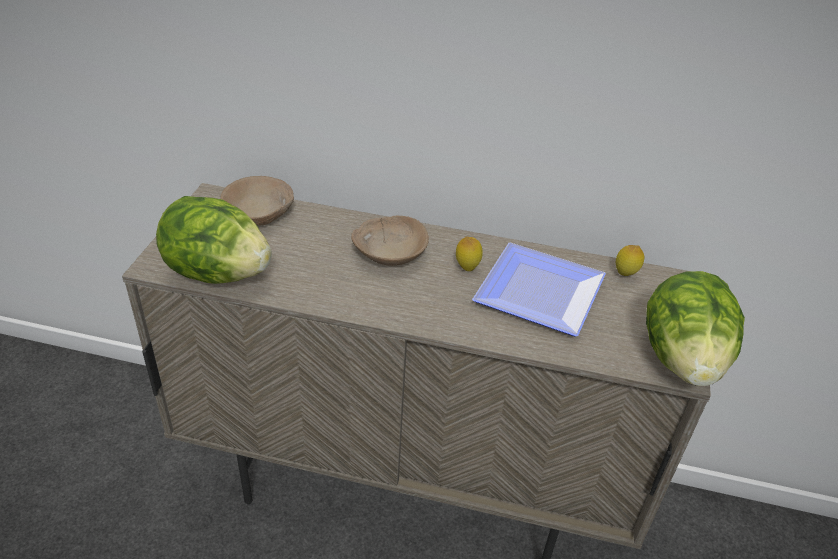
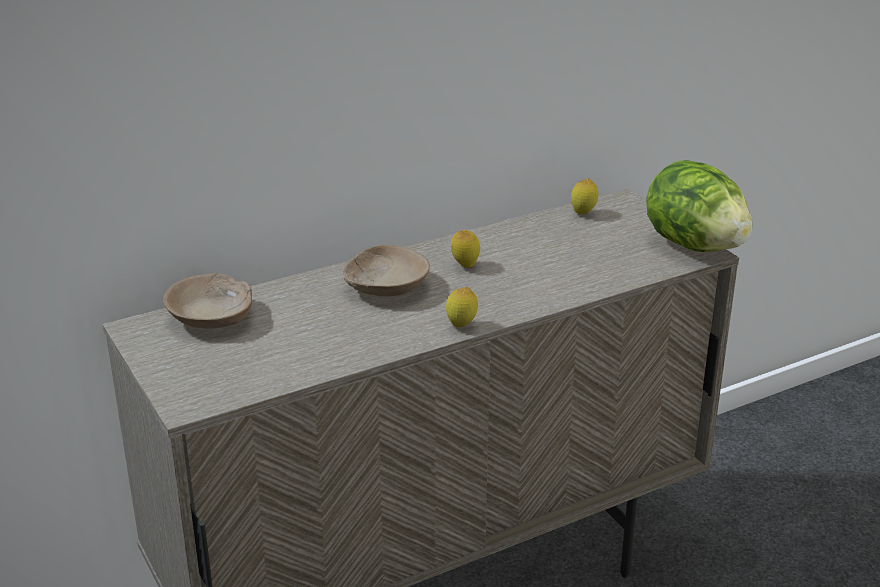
camera: 40 degrees left, 10 degrees down
(218, 273) = (261, 377): lettuce -> none
(391, 315) = (461, 326): none -> lemon
(544, 291) = (546, 252): plate -> none

